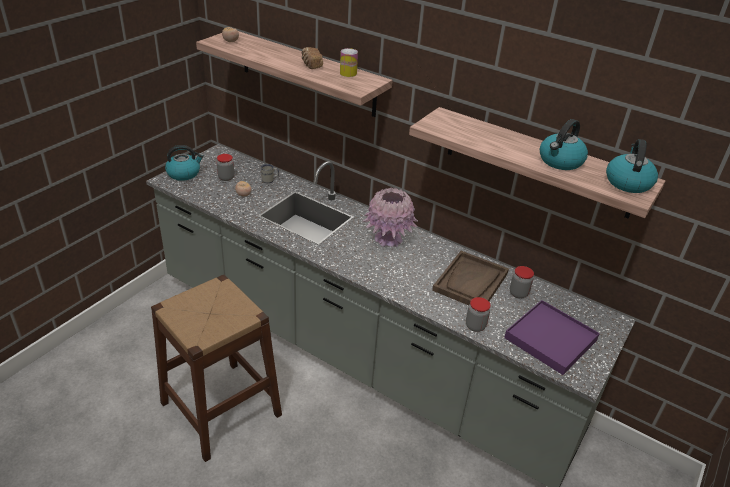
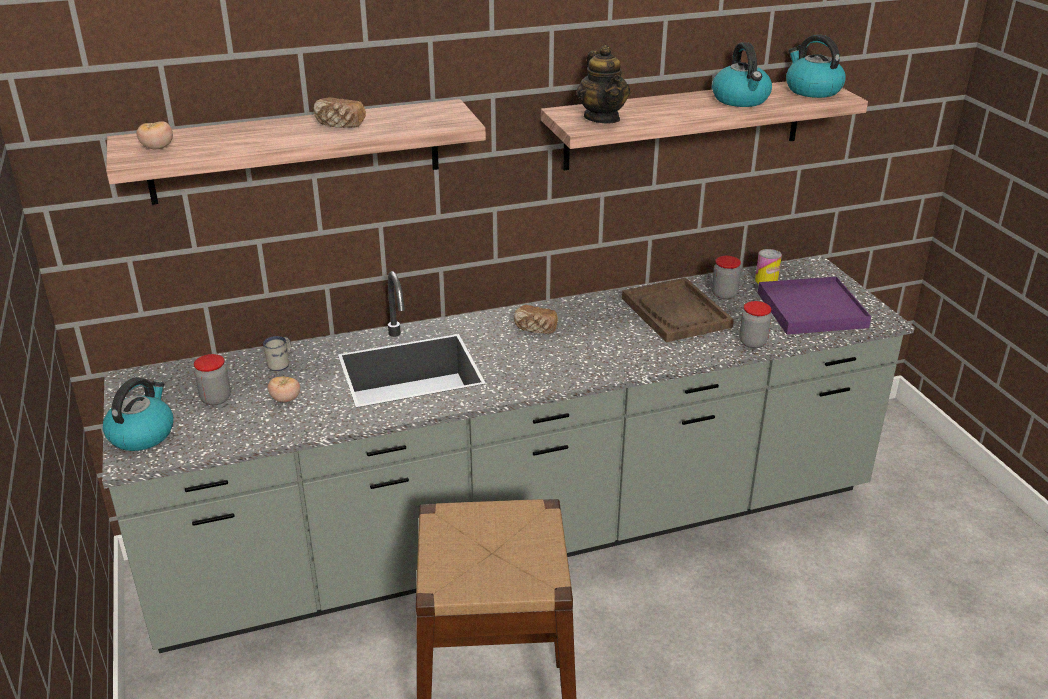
camera: 50 degrees left, 5 degrees down
(348, 73) = (403, 113): can -> can (766, 280)
(388, 239) = (535, 329): pink vase -> bread
(452, 127) = (602, 118): none -> teapot

